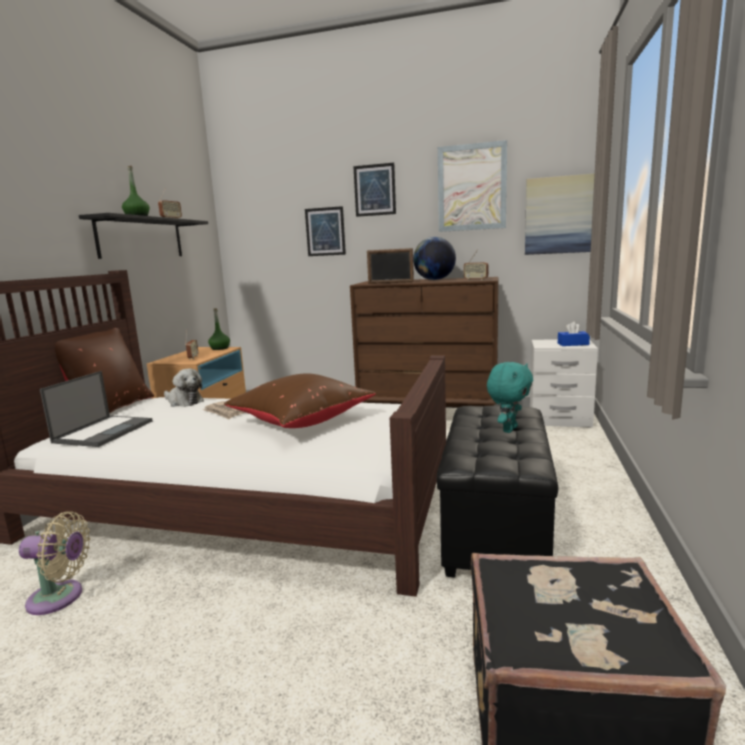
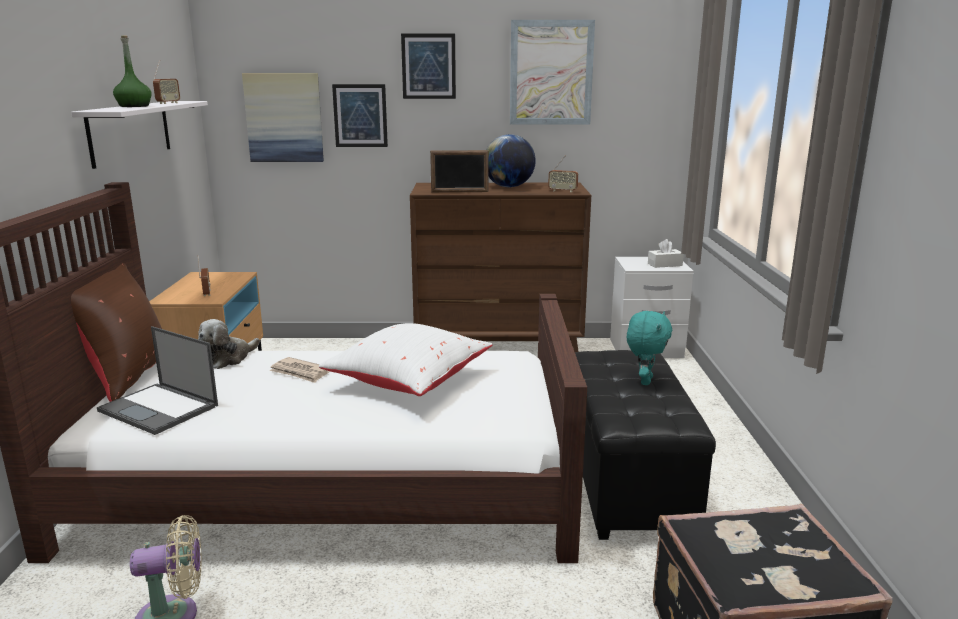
camera: 15 degrees left, 5 degrees up
(104, 431) = (160, 408): laptop -> laptop turned 120 degrees clockwise
(141, 238) = (130, 131): black shelf -> white shelf
(184, 402) = (228, 358): plush toy -> plush toy turned 105 degrees clockwise
(220, 348) = (229, 275): green bottle -> none
(300, 421) = (408, 381): brown pillow -> white pillow
(558, 215) = (649, 113): picture -> picture (284, 117)
(573, 344) = (664, 264): blue tissue box -> white tissue box

